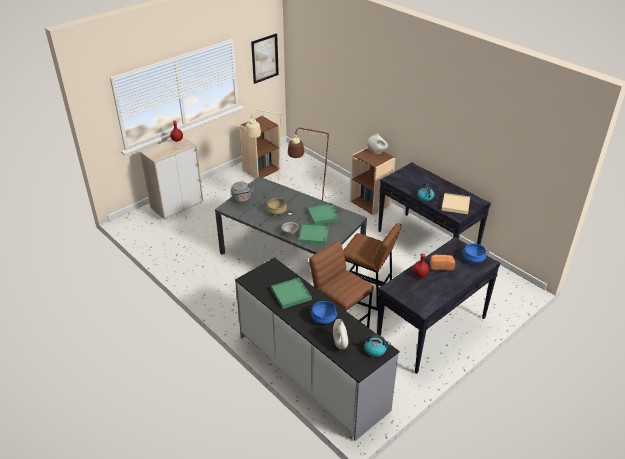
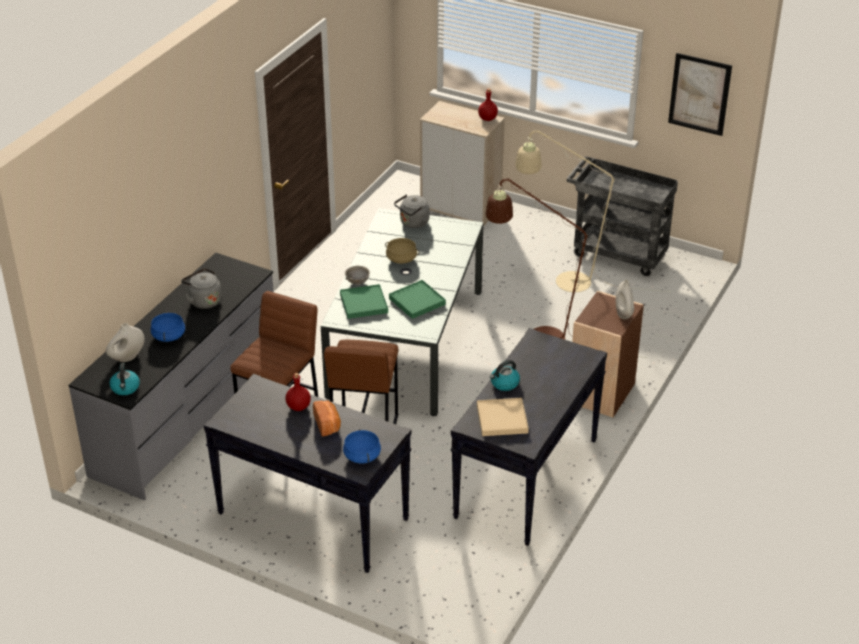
camera: 70 degrees right, 0 degrees up
(261, 169) = (615, 257): brown bookcase -> black cart
(291, 294) = (204, 301): green tray -> grey kettle

